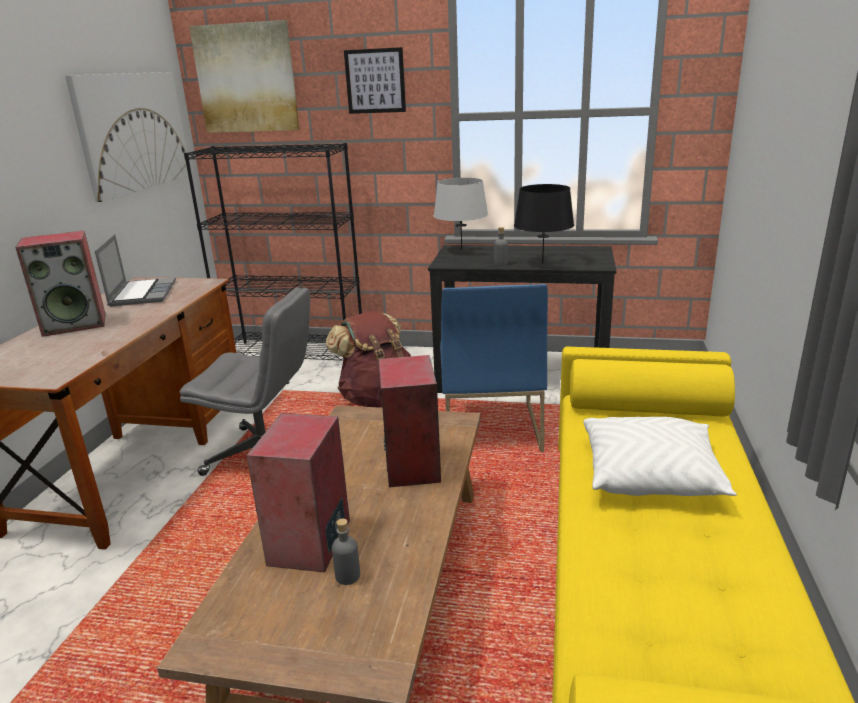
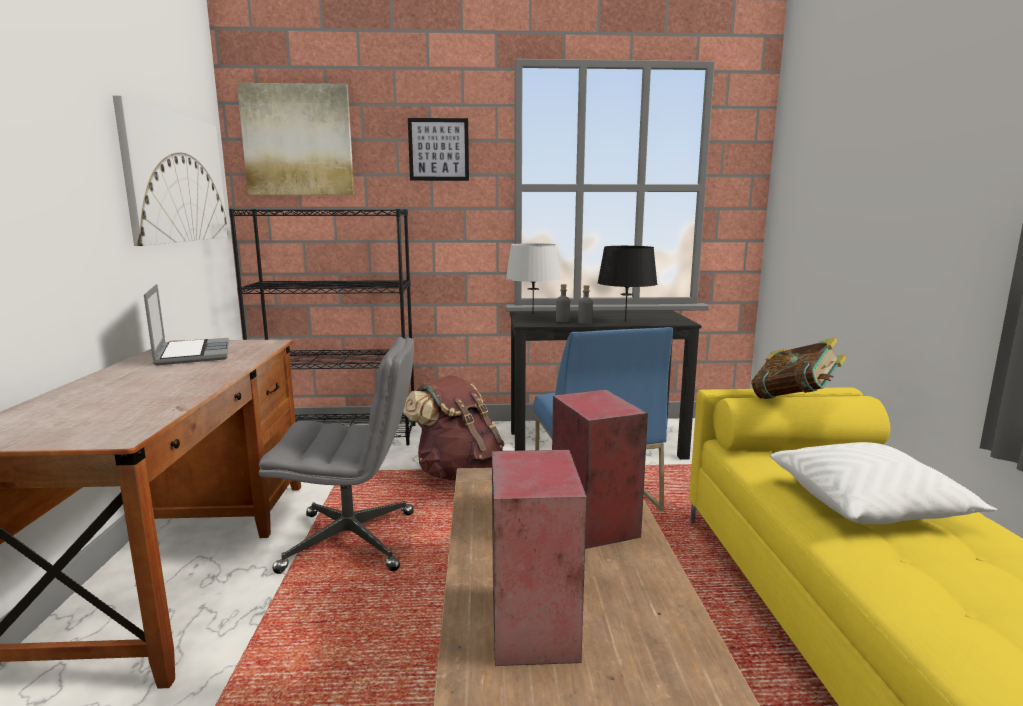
camera: 15 degrees left, 10 degrees down
(76, 324) = (118, 382): speaker -> none
(348, 576) = (615, 663): grey bottle -> grey bottle (562, 321)
(640, 366) = (794, 400): none -> book

